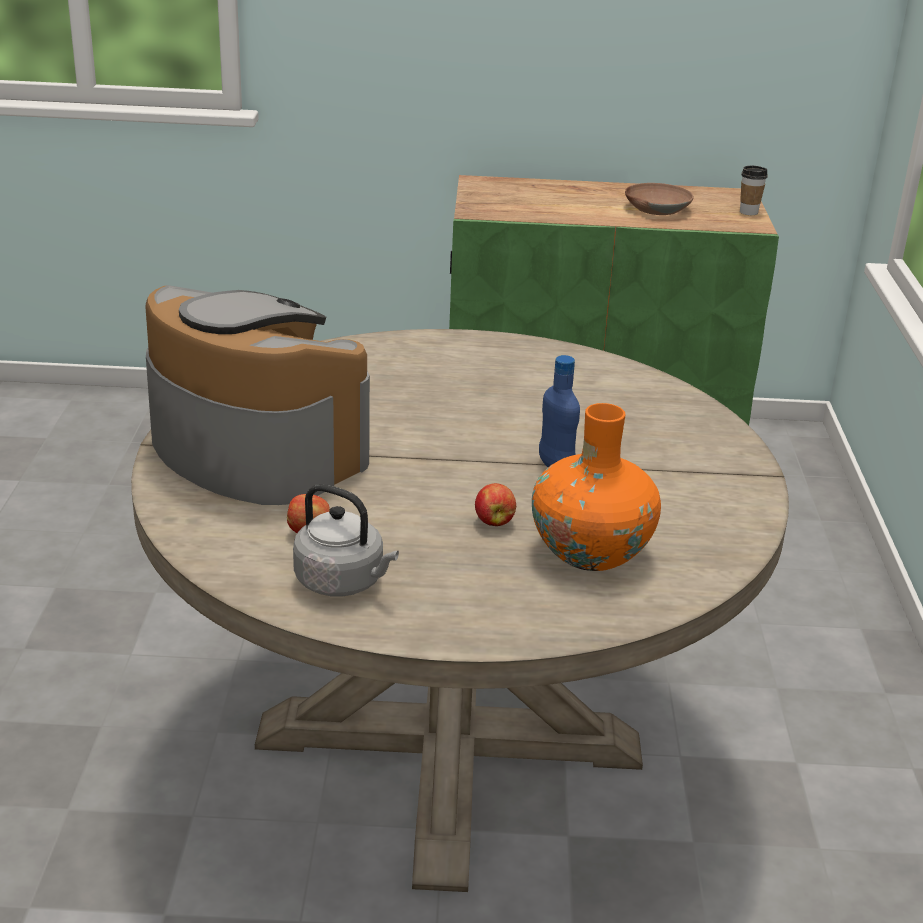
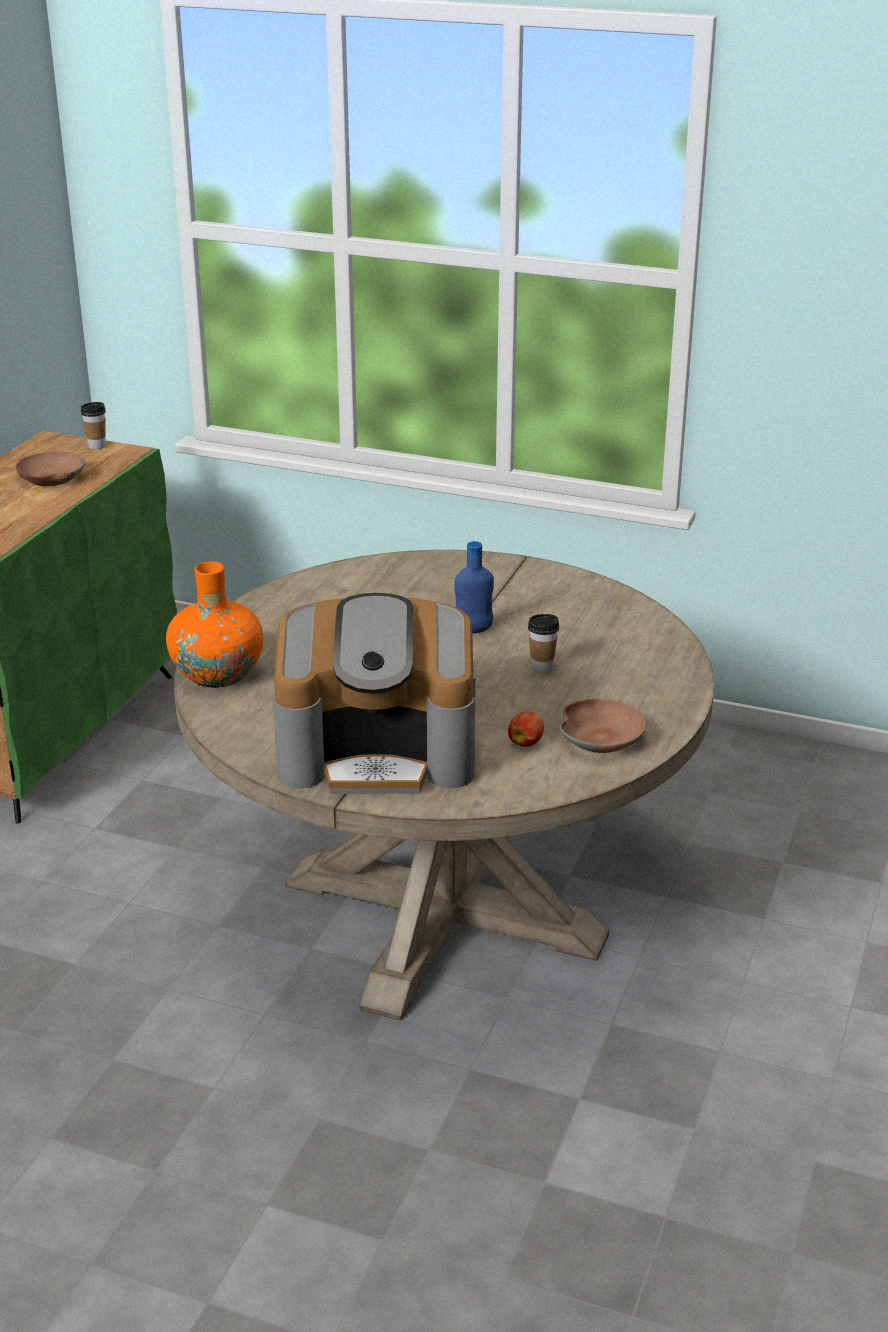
camera: 70 degrees left, 0 degrees up
(253, 450) = (379, 752): coffee machine -> coffee machine turned 150 degrees counterclockwise
(343, 582) = (601, 738): grey kettle -> brown bowl
(494, 521) = (542, 667): apple -> cup
(591, 552) = (597, 641): orange vase -> orange vase (217, 674)

